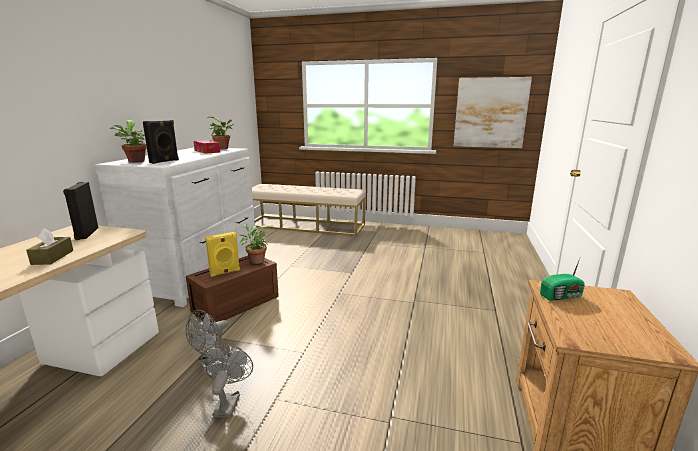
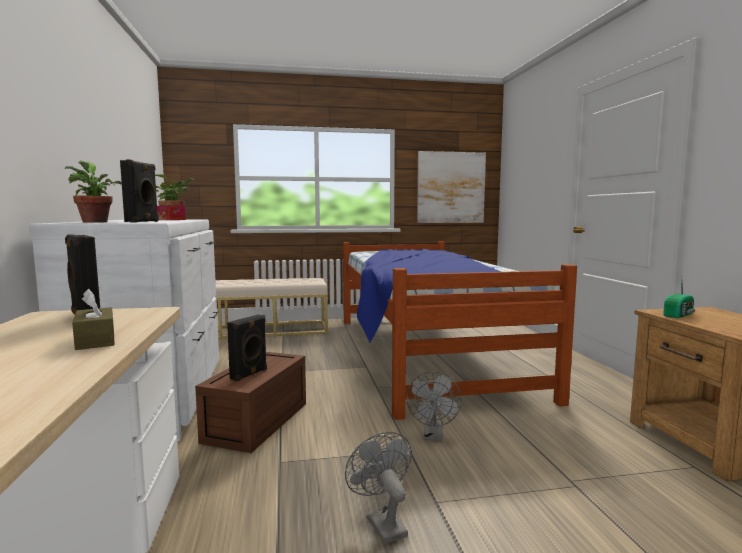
camera: 25 degrees left, 10 degrees down
(211, 359) = (299, 487): grey fan -> grey fan (433, 436)
(225, 272) = (250, 374): yellow speaker -> black speaker
(255, 260) = (274, 357): potted plant -> none
(410, 267) = (423, 352): none -> bed

